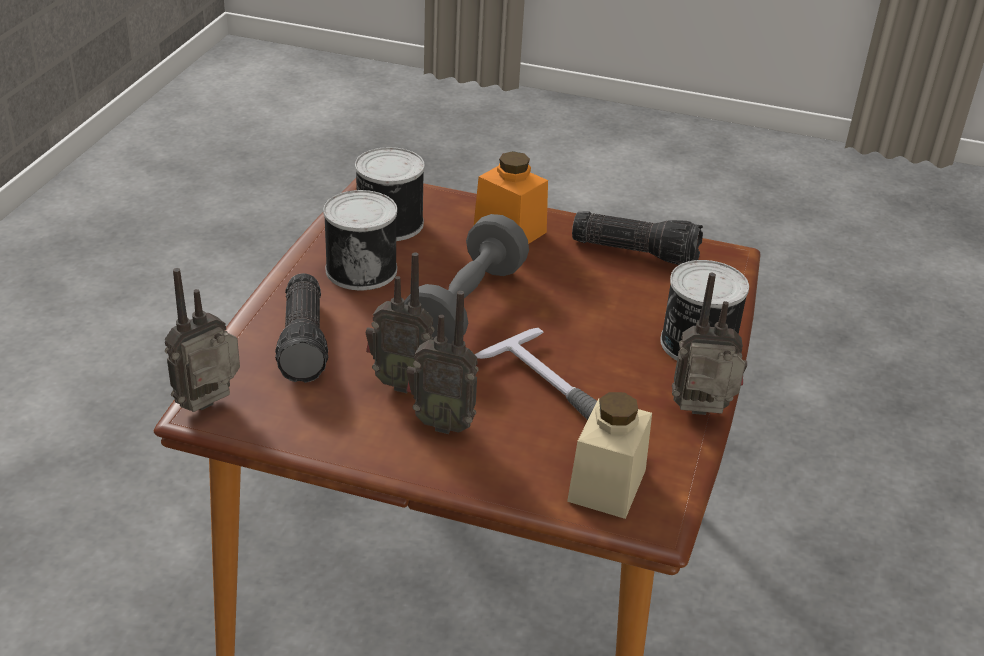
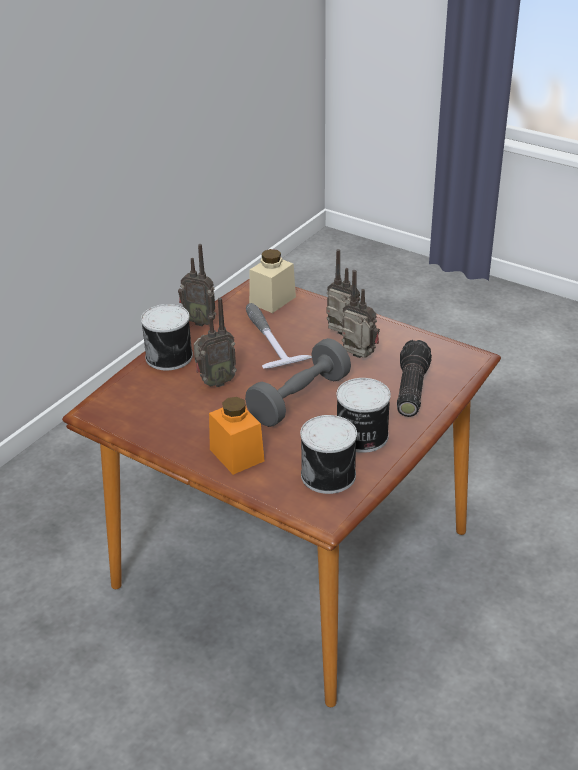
camera: 160 degrees left, 0 degrees up
(211, 407) = (469, 359): radio -> radio (215, 382)
(636, 251) = (154, 424): flashlight -> none

